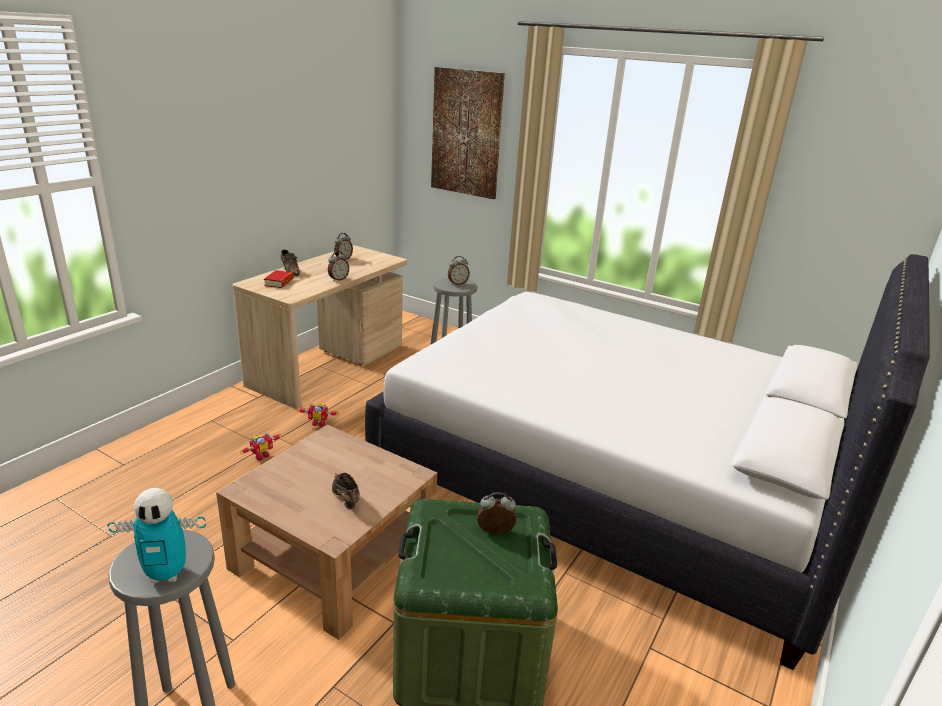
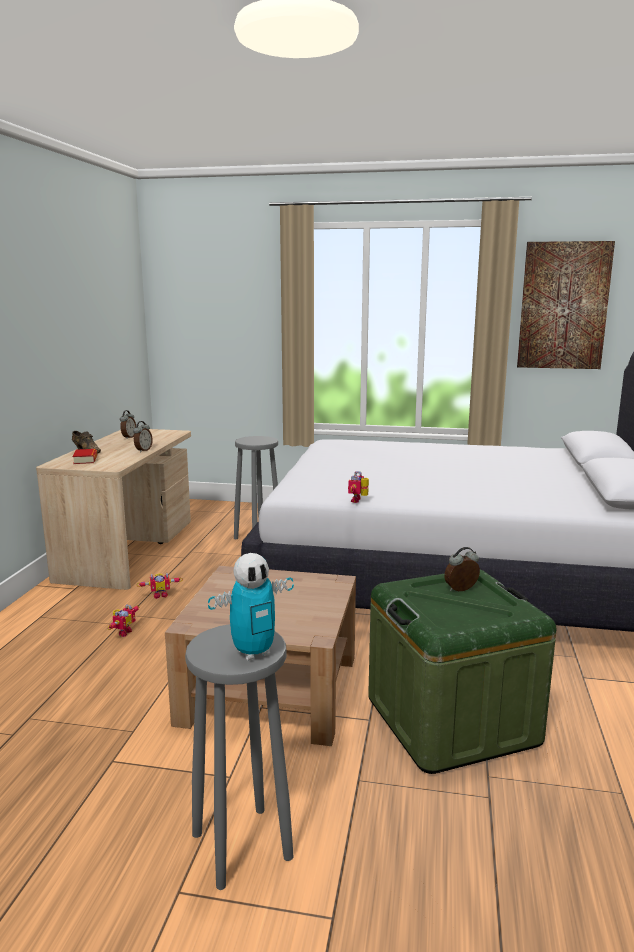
camera: 20 degrees left, 10 degrees down
(345, 498) = (295, 609): brown shoe -> none
(457, 283) = (258, 439): alarm clock -> none
(466, 133) = (222, 309): picture -> picture (563, 306)
(474, 390) = (358, 500): none -> toy robot

